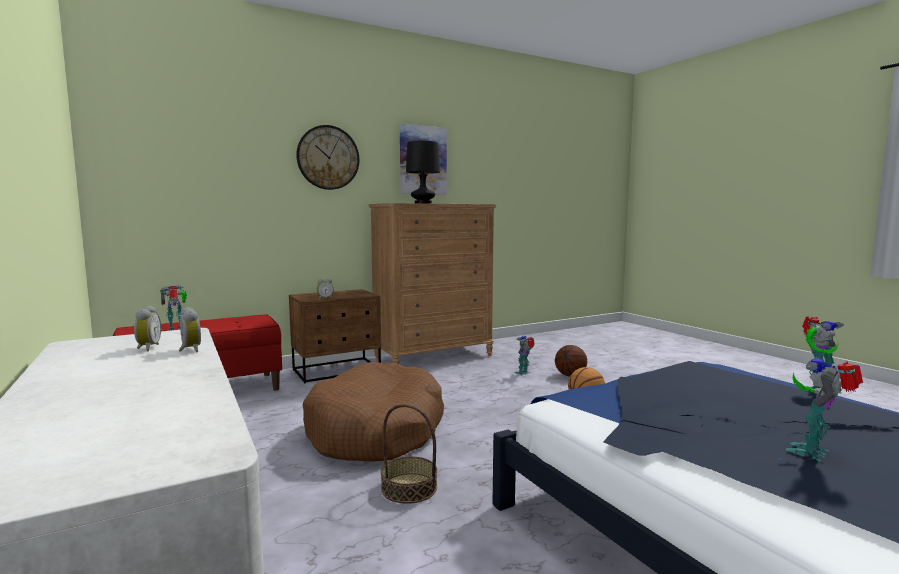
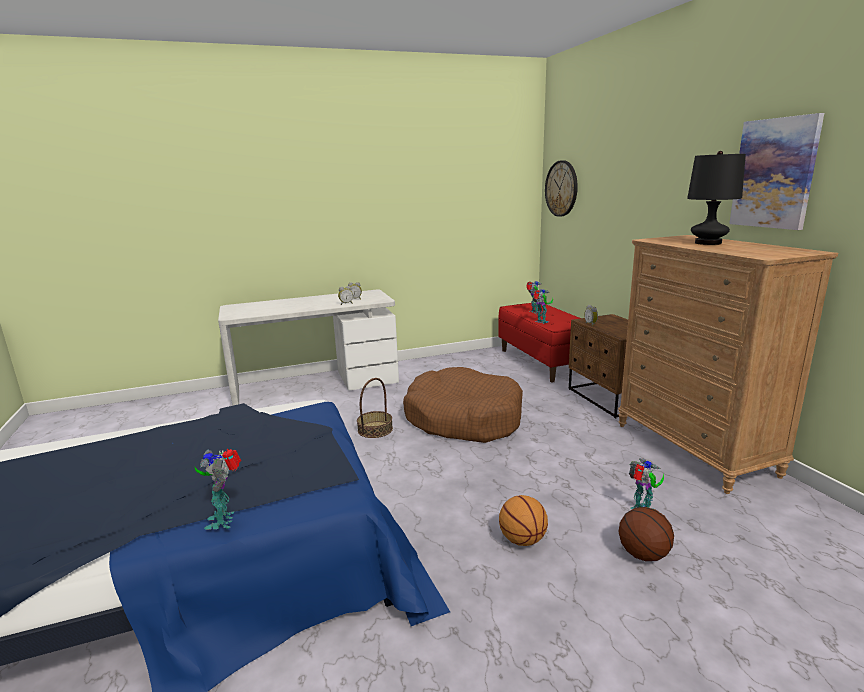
camera: 100 degrees right, 10 degrees up
(328, 157) = (663, 178): wall clock -> wall clock (561, 188)
(813, 452) = (161, 453): toy robot -> toy robot (541, 322)

